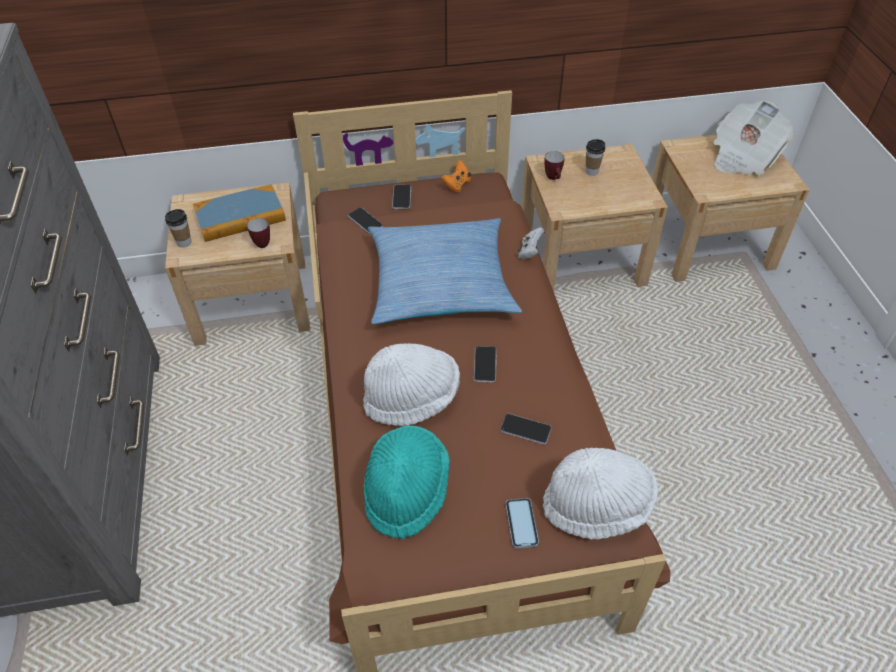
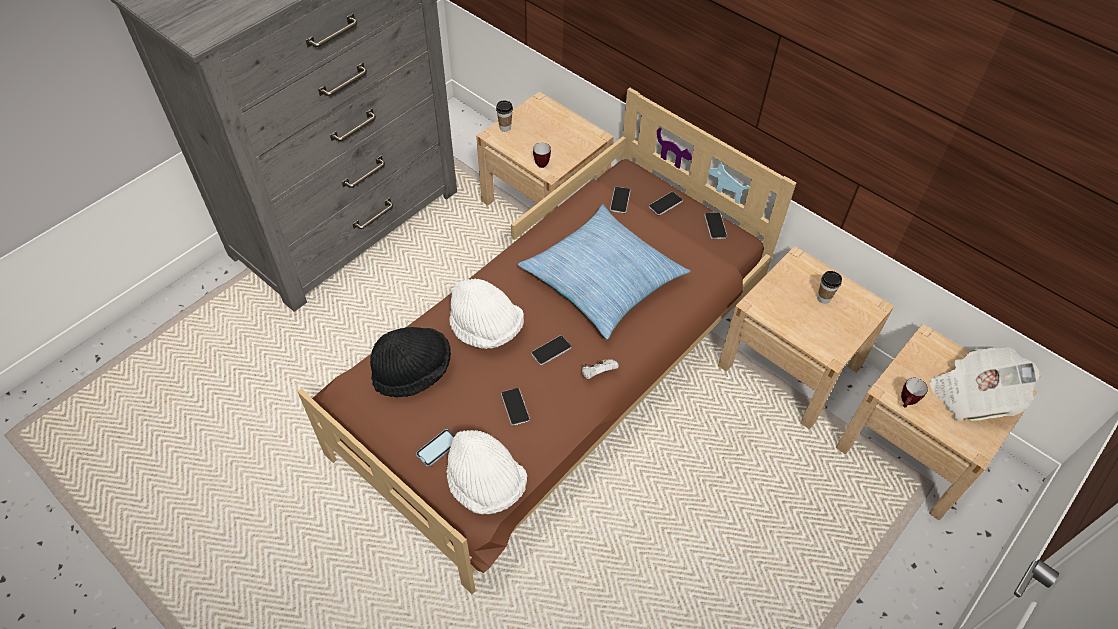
camera: 50 degrees right, 5 degrees up
(240, 216) = (555, 136): book -> none
(406, 491) = (413, 371): turquoise hat -> black hat
(457, 185) = (715, 226): orange game controller -> phone
(529, 252) = (688, 312): white game controller -> white game controller (598, 374)
(553, 178) = (786, 279): mug -> mug (906, 403)

